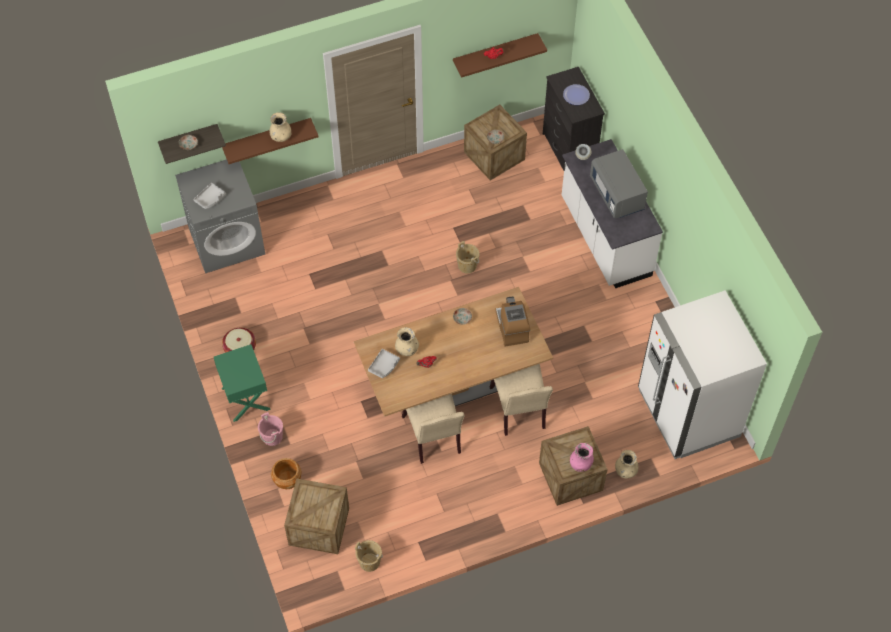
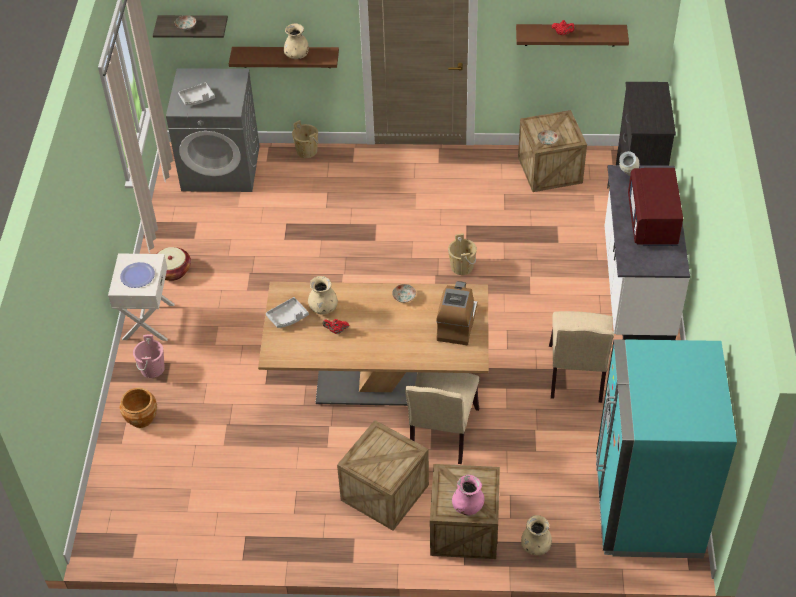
camera: 25 degrees right, 10 degrees down
(245, 399) = (147, 321): green nightstand -> white nightstand
(319, 526) = (145, 478): crate -> crate (384, 492)
(369, 562) = (178, 537): beige bucket -> beige bucket (307, 151)
(434, 437) = (327, 429): beige chair -> beige chair (577, 376)
(576, 95) = (651, 108): plate -> plate (137, 276)
(617, 194) = (653, 222): grey microwave -> red microwave
(688, 413) = (647, 508): white fridge -> turquoise fridge

